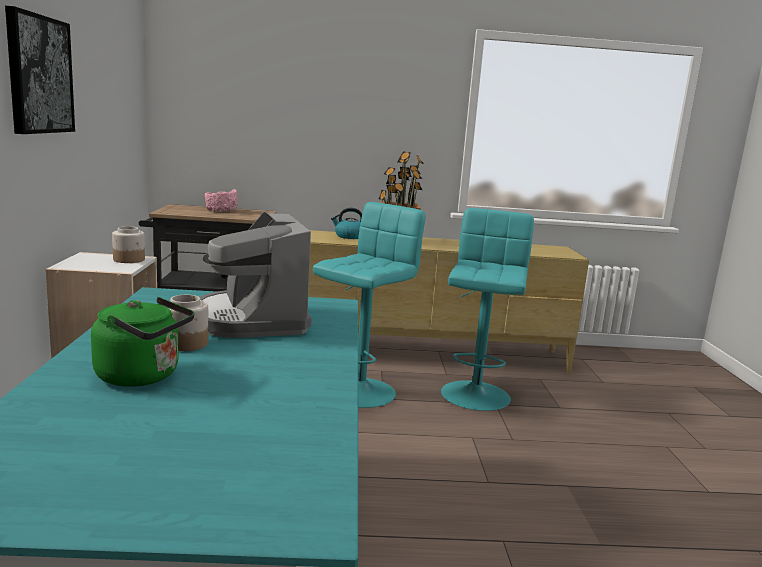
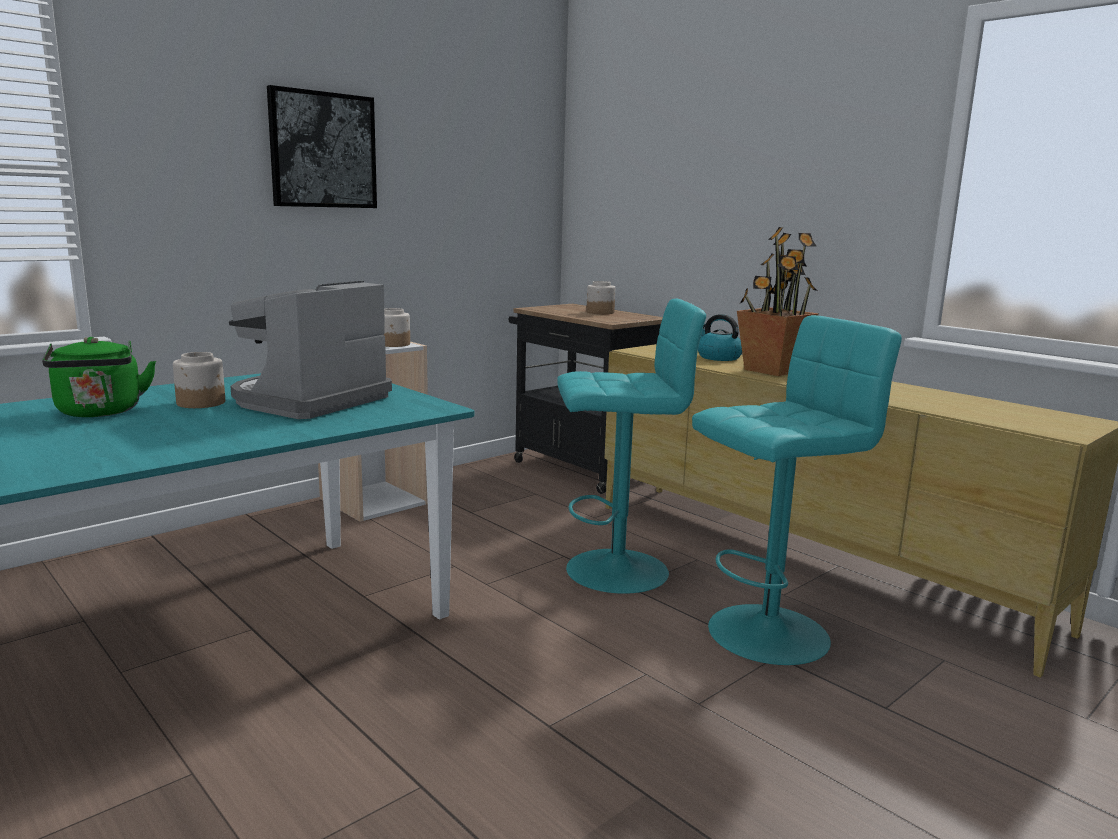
camera: 50 degrees right, 0 degrees up
(221, 211) = (600, 312): pink bowl -> jar

